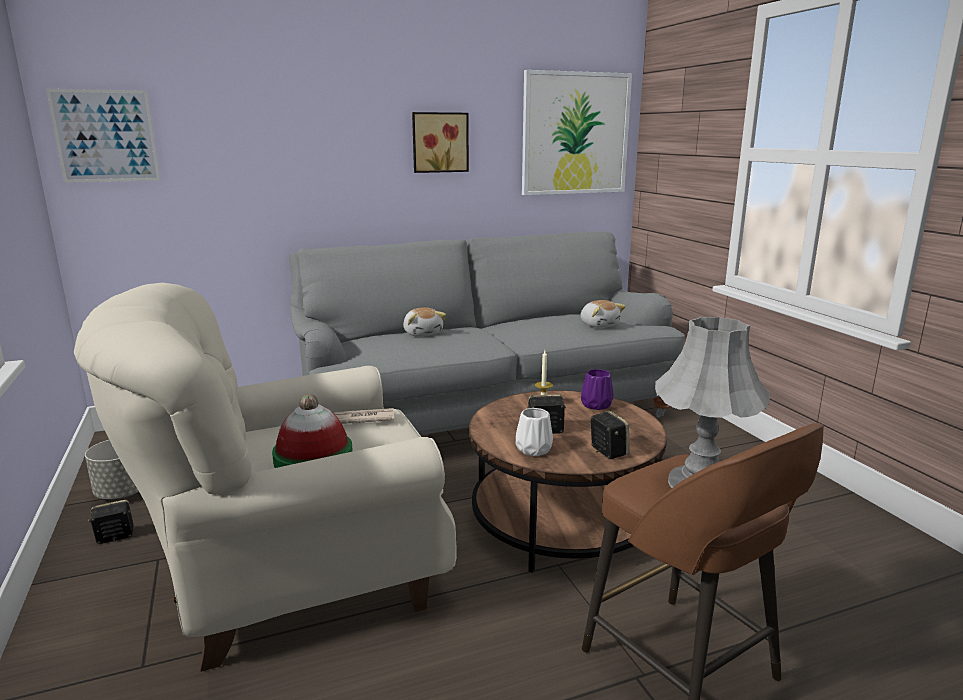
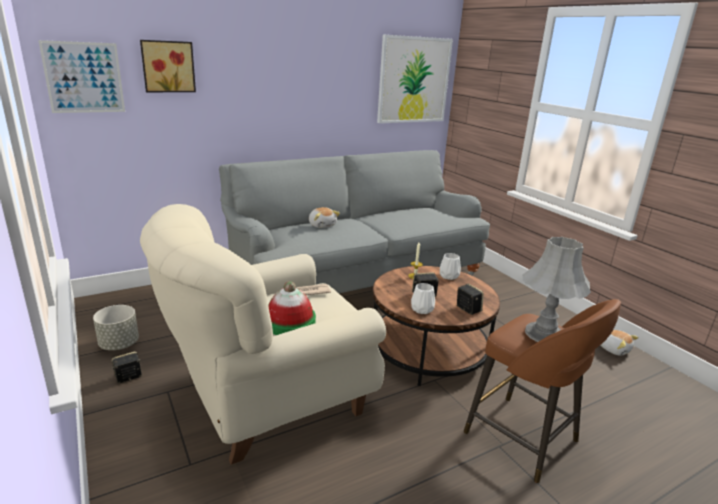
camera: 10 degrees left, 5 degrees up
(439, 142) = (324, 85): picture -> picture (168, 66)
(596, 405) = (449, 276): purple vase -> white vase
(599, 325) = (436, 217): plush toy -> plush toy (613, 349)

